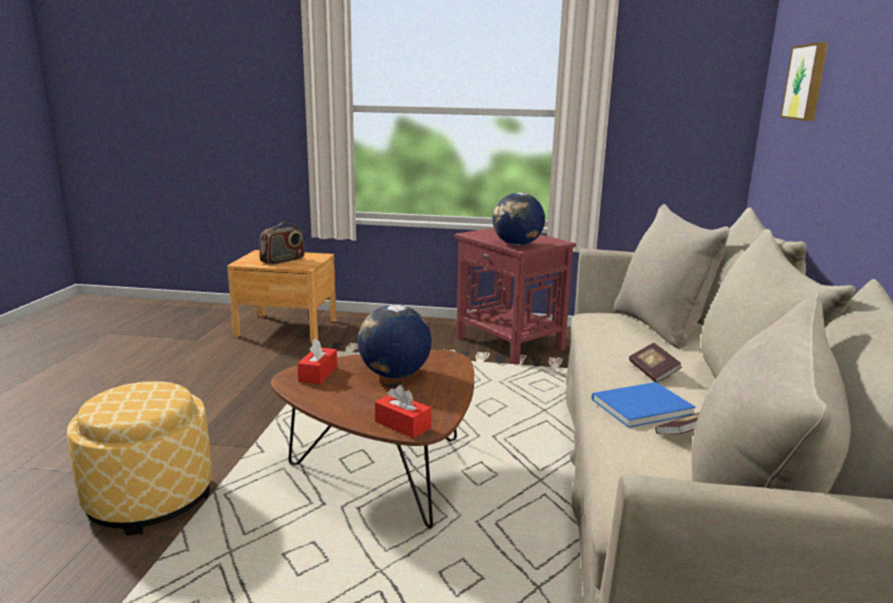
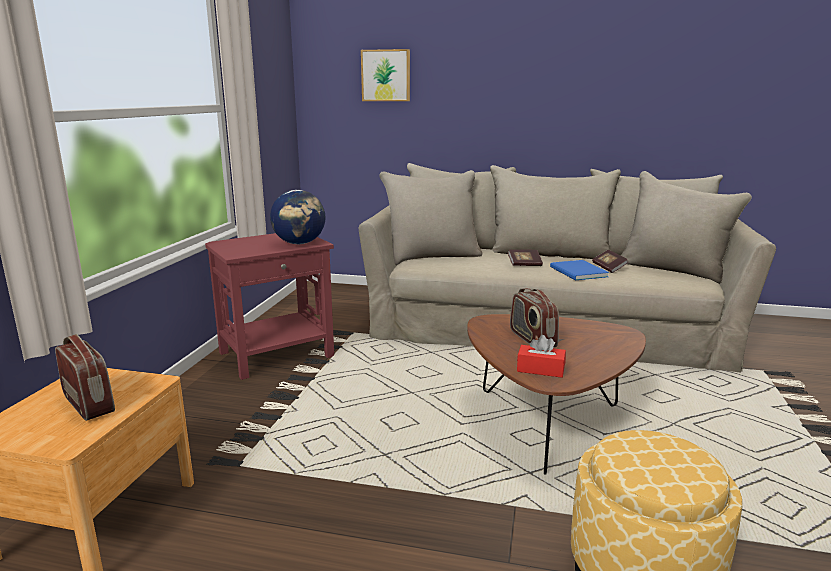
camera: 85 degrees left, 0 degrees up
(394, 374) = (532, 339): globe -> radio
(403, 424) = (623, 337): red tissue box -> none

